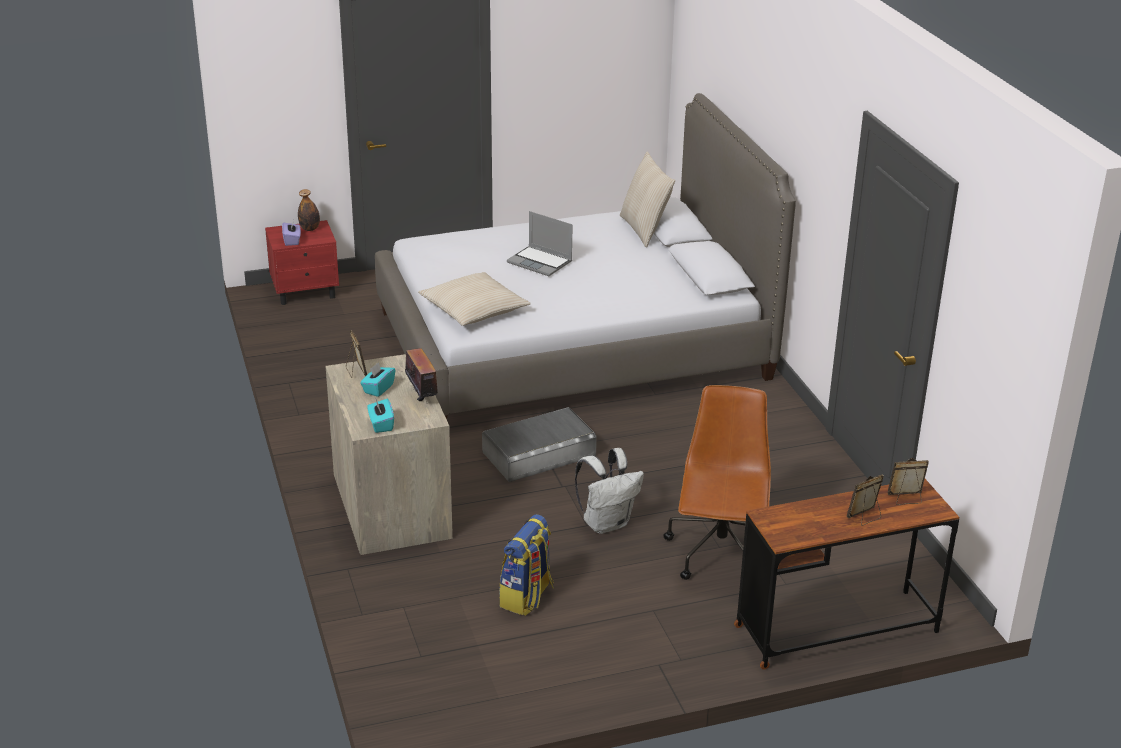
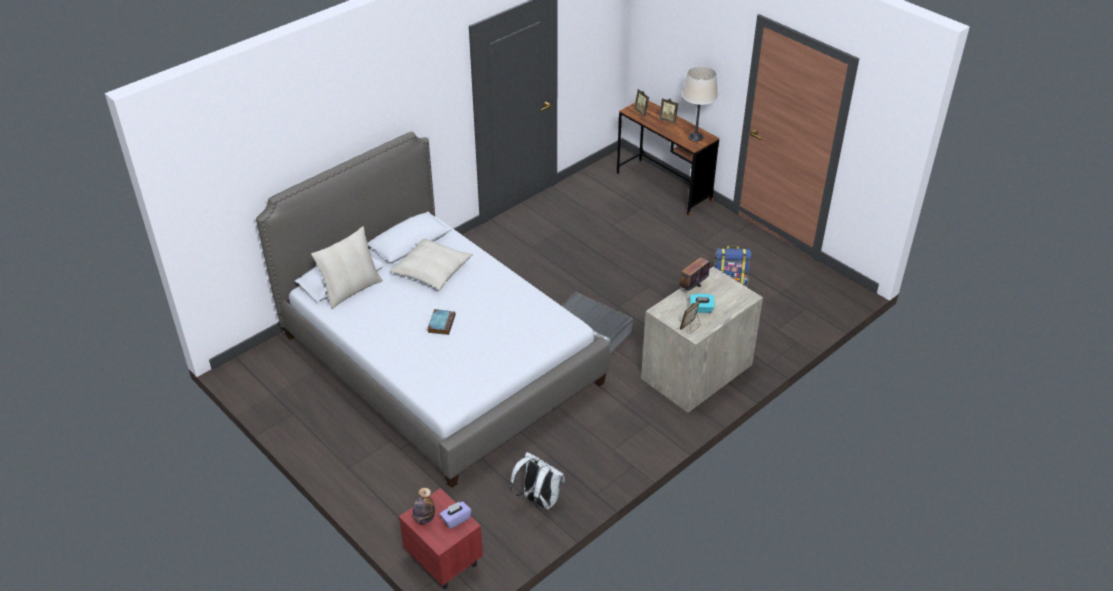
camera: 115 degrees left, 10 degrees up
(381, 424) = (737, 292): turquoise tissue box -> none
(474, 309) = (535, 333): beige pillow -> beige pillow (432, 270)
(540, 262) = (441, 323): laptop -> book
(607, 523) = (640, 279): white backpack -> white backpack (538, 500)
(720, 555) = (636, 233): brown office chair -> none
(792, 527) = (695, 137): none -> beige table lamp

